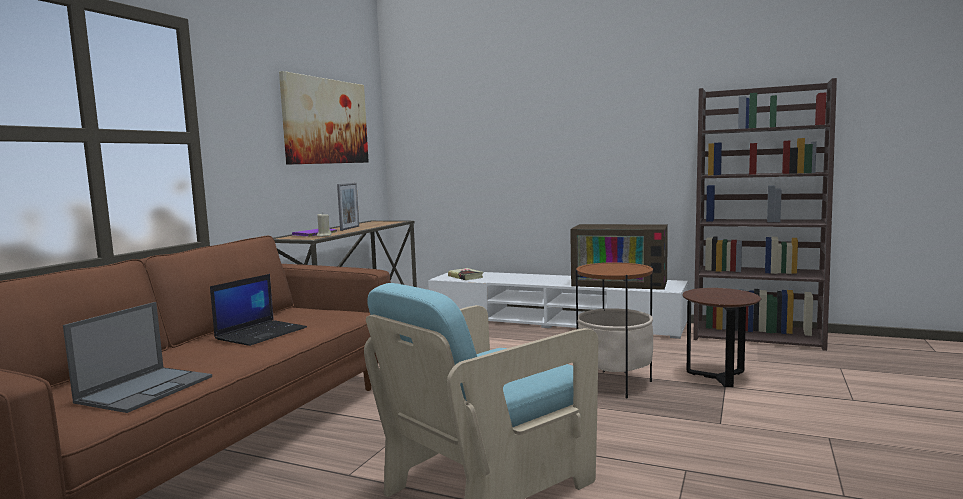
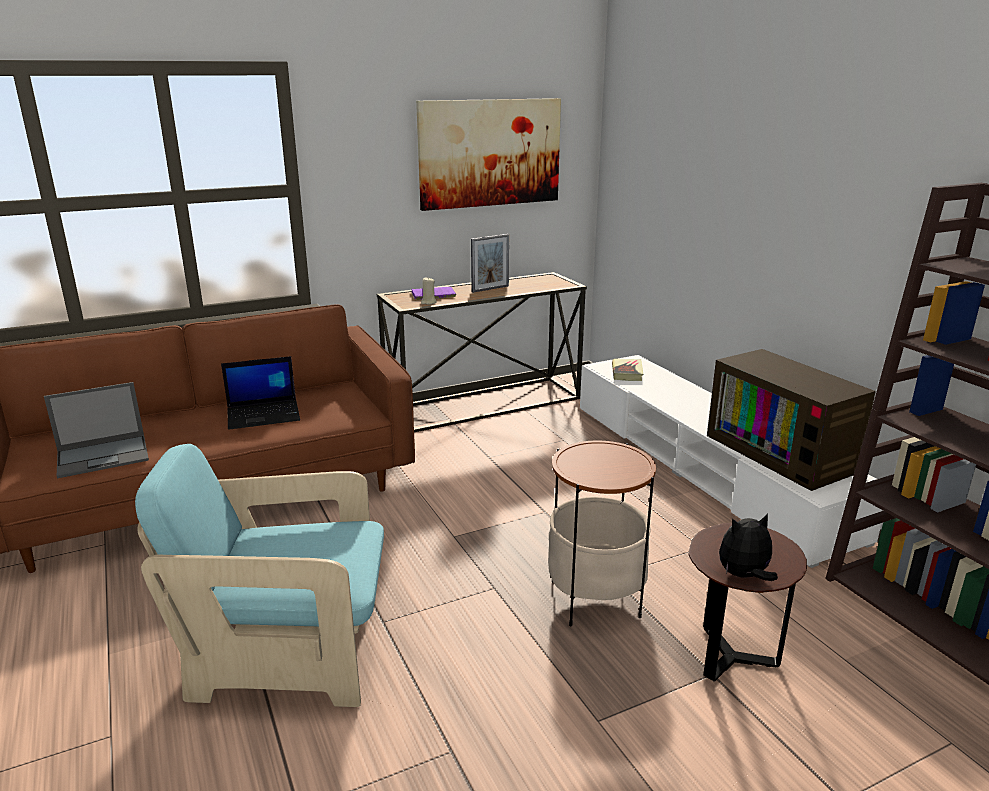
camera: 40 degrees right, 15 degrees up
(739, 300) = (744, 576): none -> plush toy

